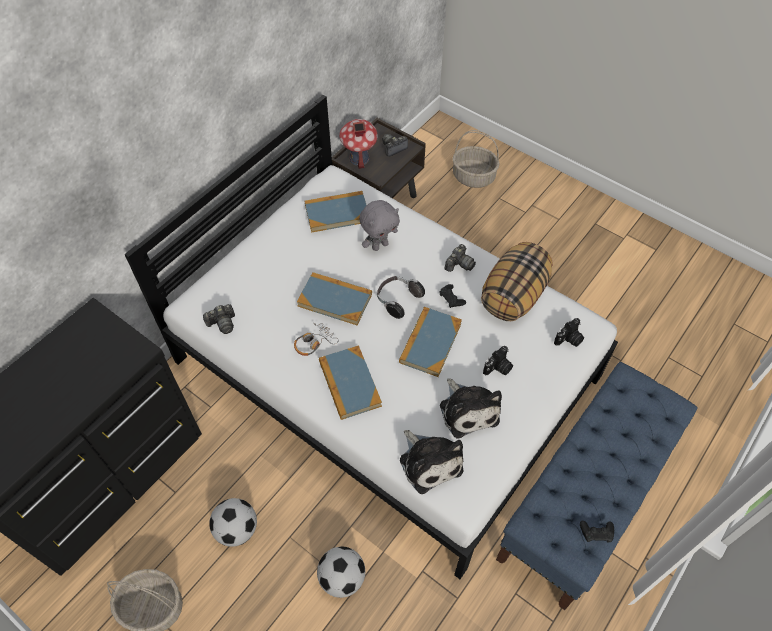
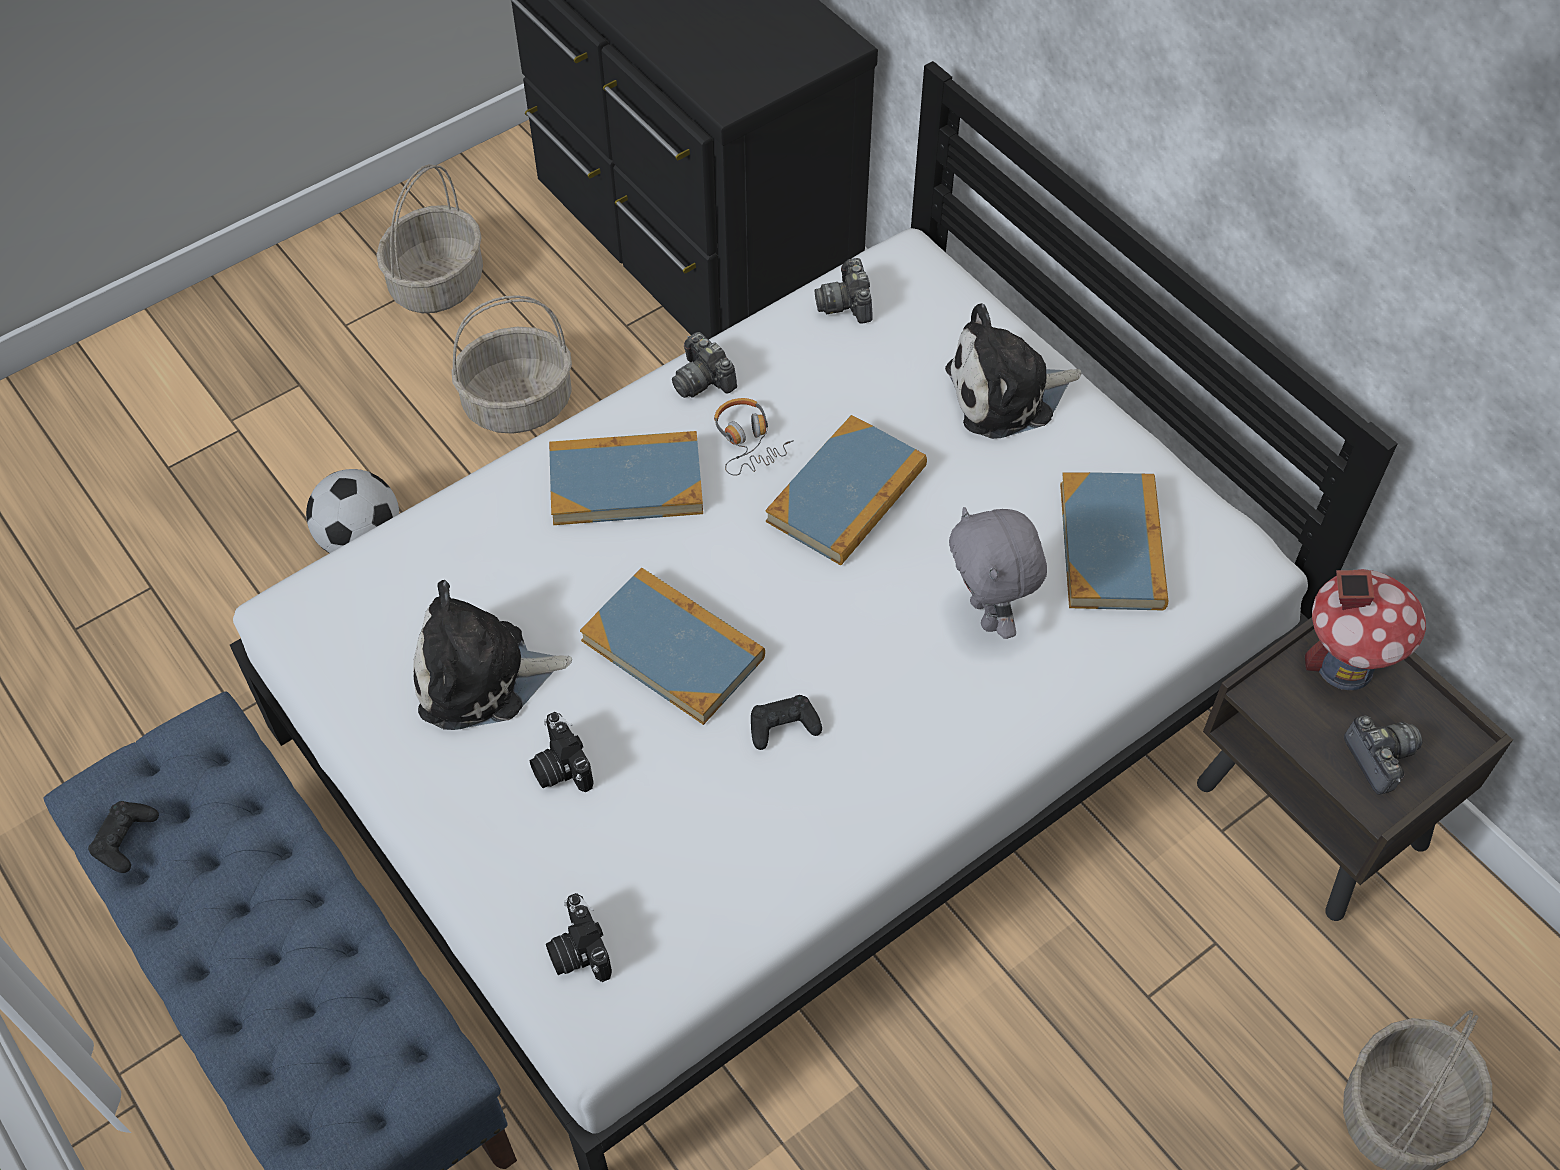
camera: 105 degrees right, 0 degrees up
(237, 529) = (519, 403): football -> basket
(398, 300) = (811, 614): headphones -> none
(429, 461) = (399, 577): plush toy -> plush toy (1007, 394)
(459, 264) = (884, 773): camera -> camera (703, 379)
(513, 295) = (752, 868): pillow -> none

